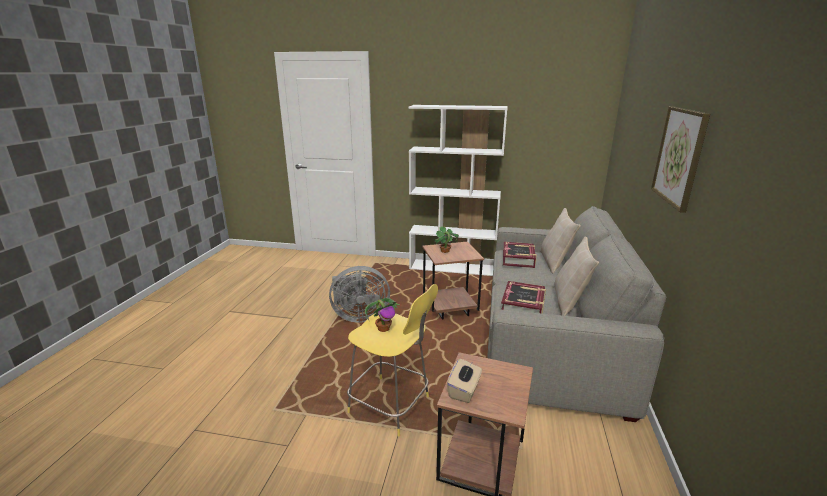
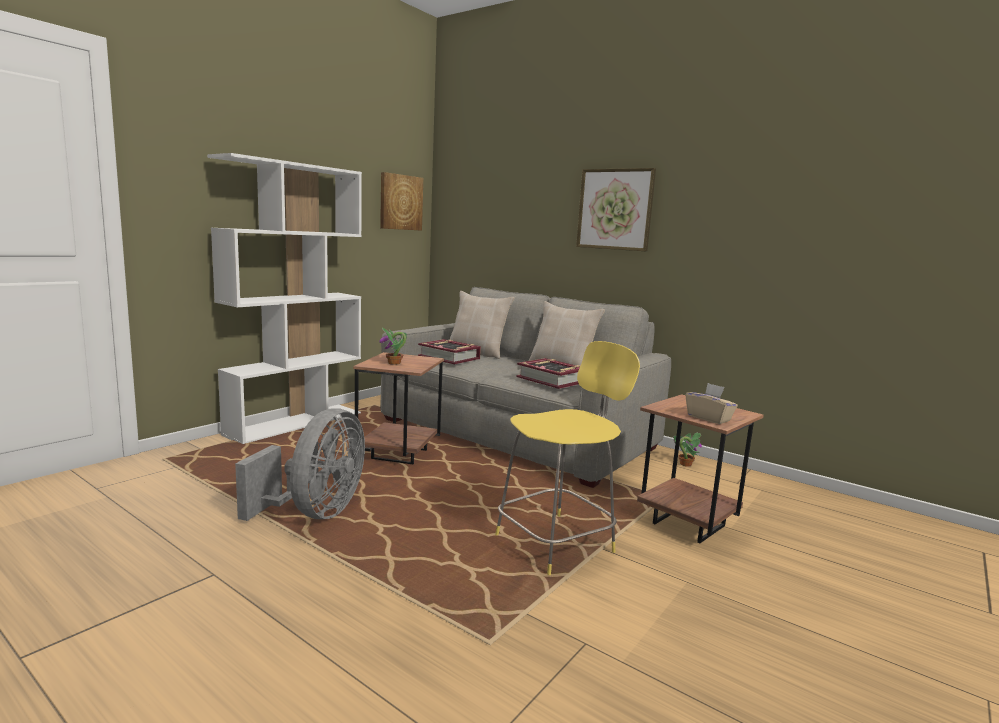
camera: 65 degrees left, 10 degrees down
(384, 328) = (555, 424): potted plant -> potted plant (685, 464)
(574, 124) = (400, 202): none -> picture

